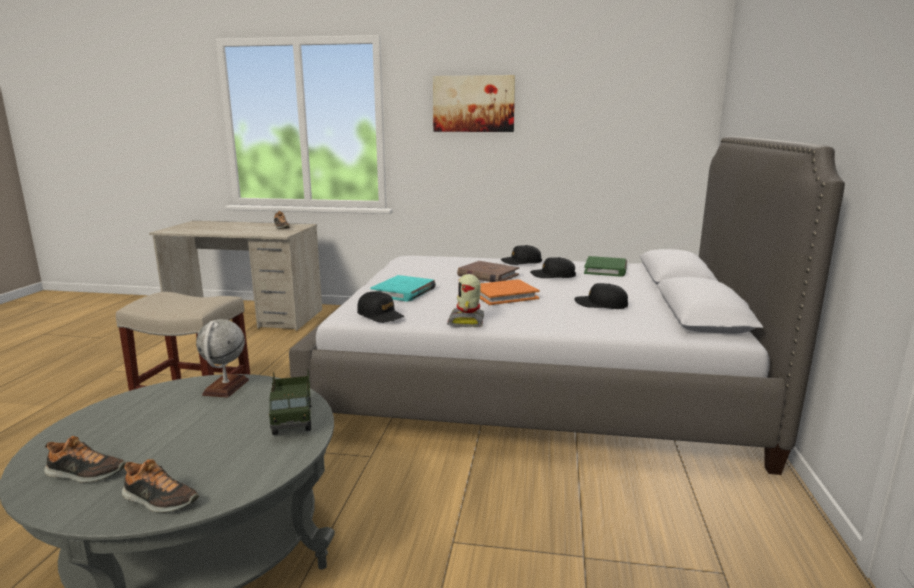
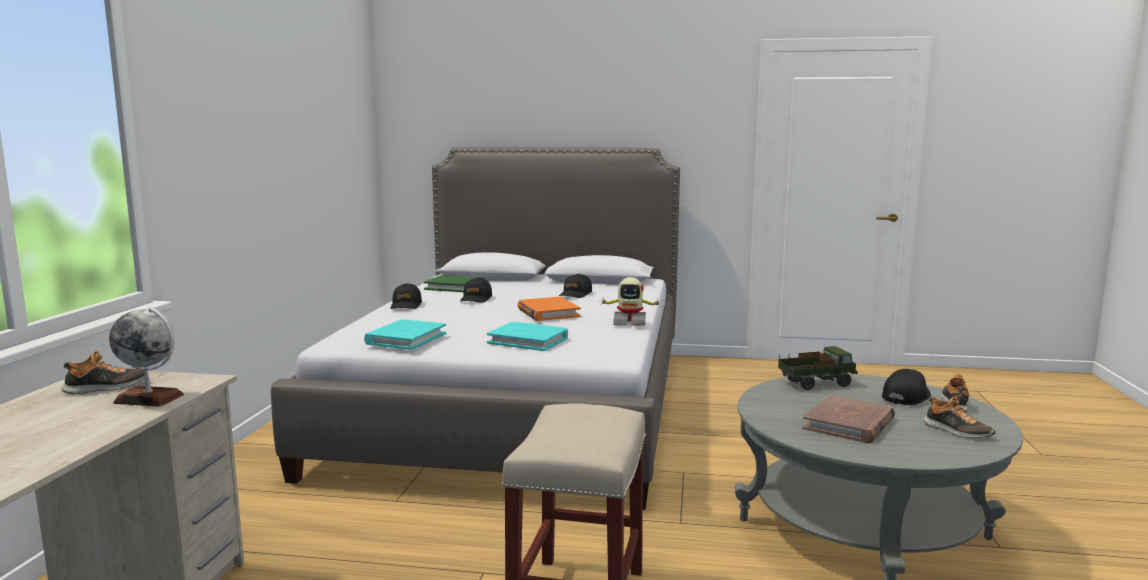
camera: 90 degrees left, 5 degrees down
(85, 474) = (956, 431): shoe -> shoe turned 135 degrees clockwise
(226, 387) = (776, 412): globe -> globe (149, 399)
(380, 315) = (616, 346): black cap -> black cap (906, 396)
(409, 265) = (406, 338): none -> turquoise book
(473, 104) = (231, 111): picture -> none
(487, 275) = (471, 314): brown book -> brown book (849, 424)

